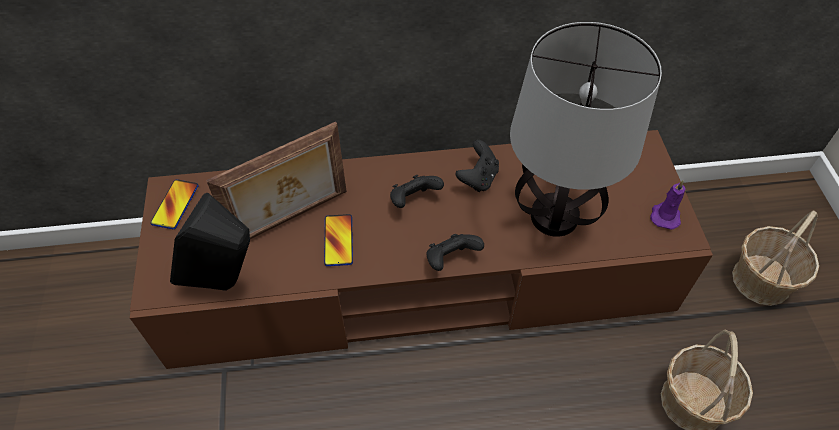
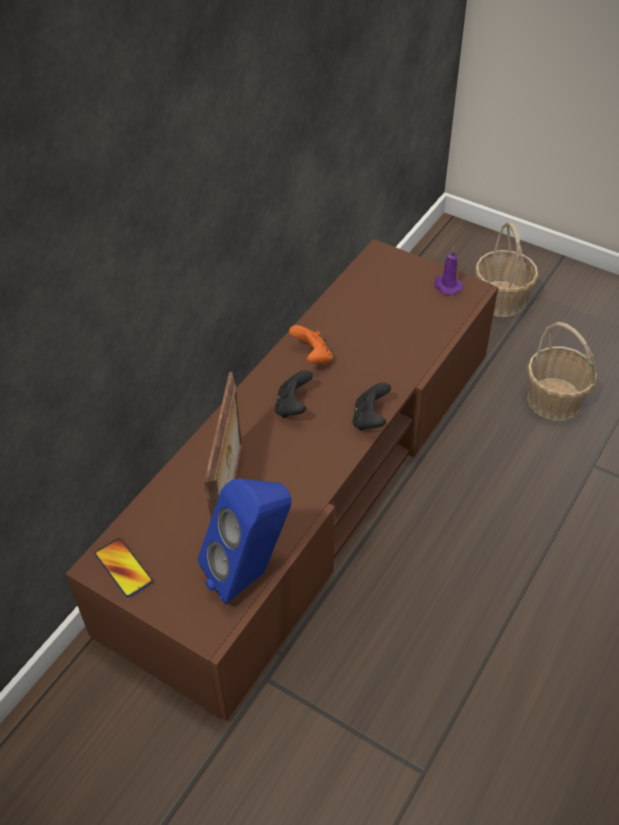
camera: 50 degrees left, 5 degrees down
(226, 283) = (251, 573): black speaker -> blue speaker
(338, 240) = (283, 475): phone -> none
(478, 178) = (312, 357): black game controller -> orange game controller
(552, 216) = (389, 340): table lamp -> none

